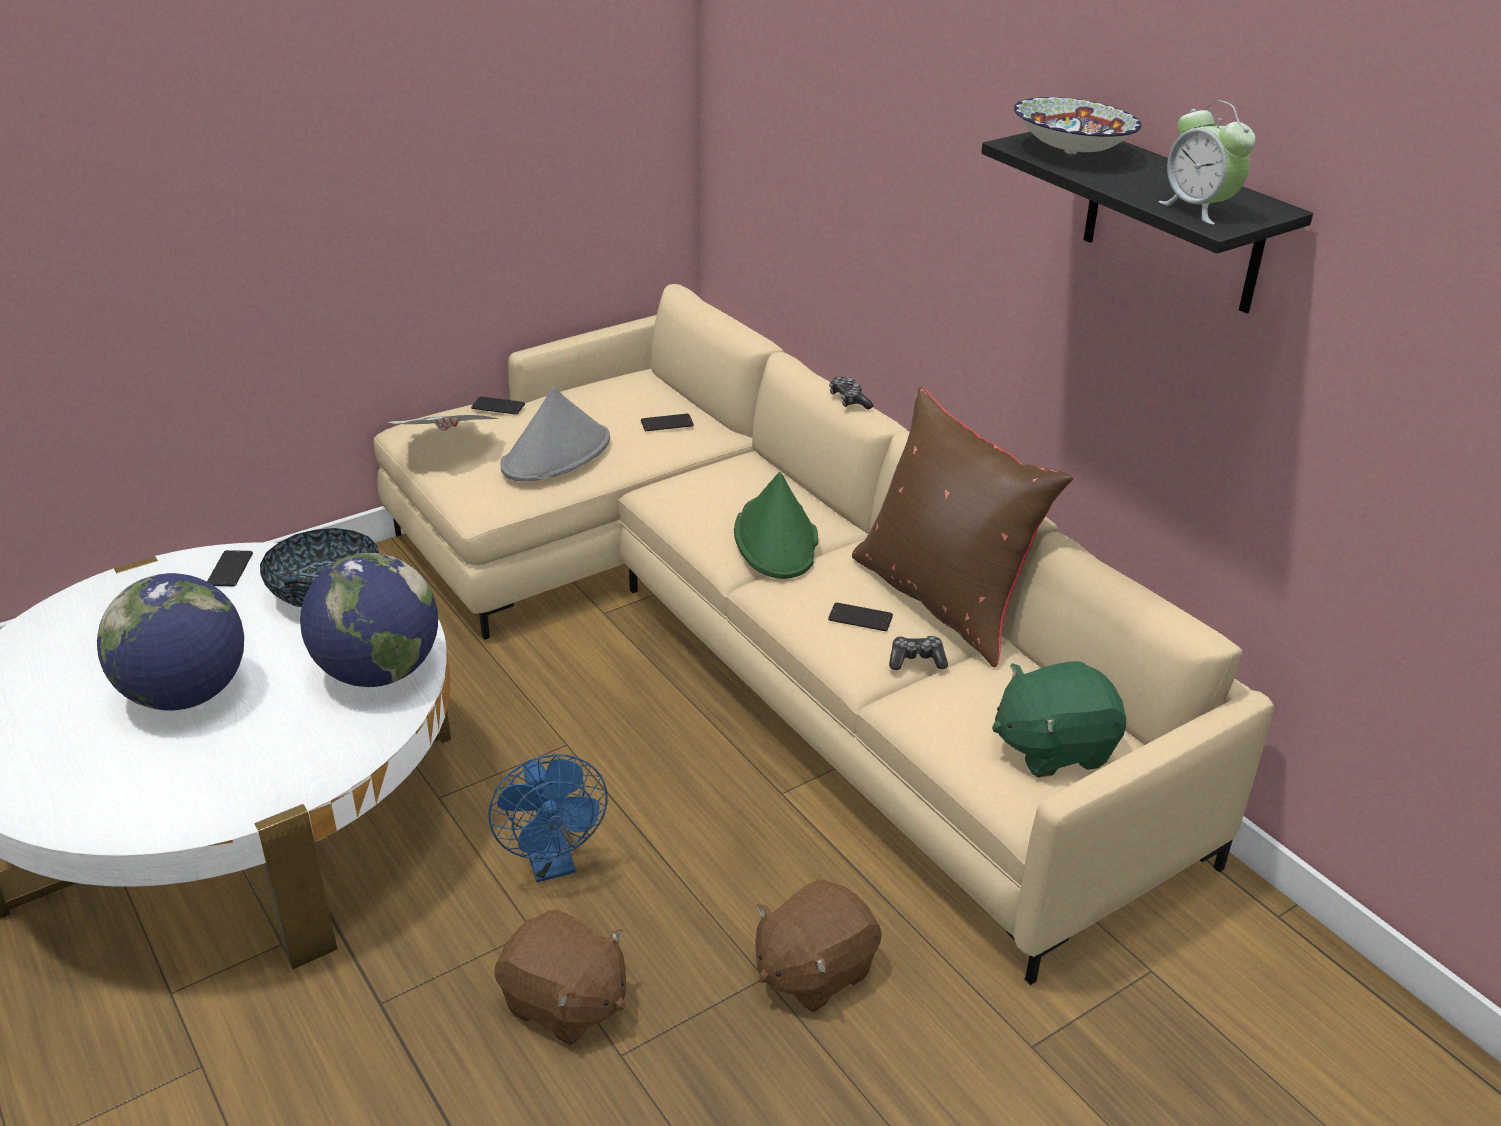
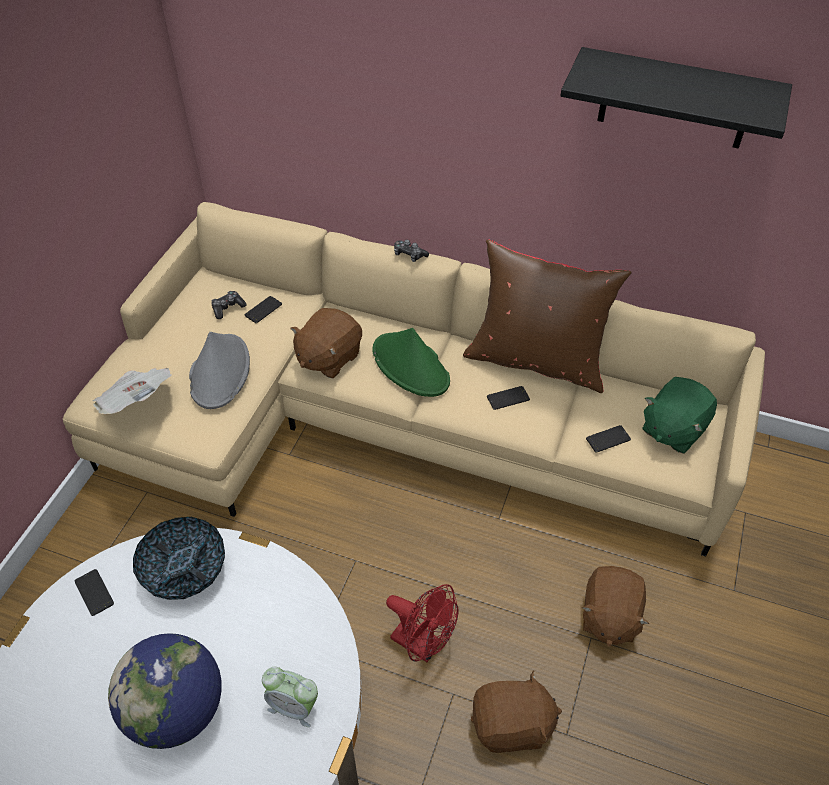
camera: 35 degrees left, 15 degrees up
(378, 672) = (286, 610): globe -> none
(498, 406) = (137, 351): phone -> phone (608, 439)
(552, 863) = (423, 644): blue fan -> red fan
(691, 494) = (328, 357): none -> brown plush toy
(916, 660) = (560, 410): game controller -> game controller (227, 308)
(1070, 152) = (619, 79): bowl -> none
(1198, 209) = (743, 106): alarm clock -> alarm clock (294, 706)

